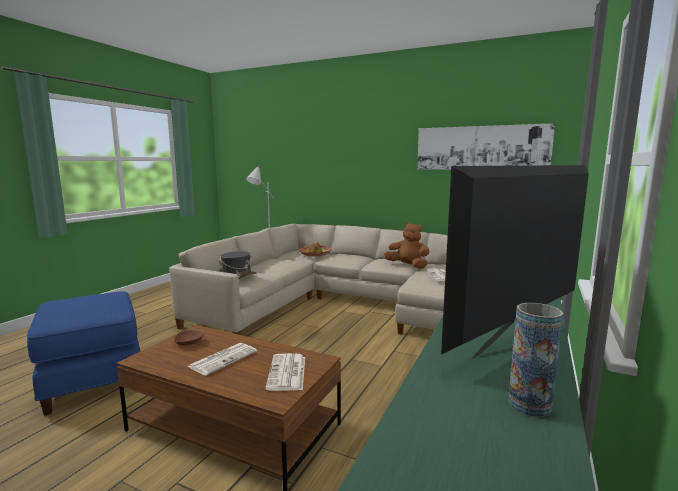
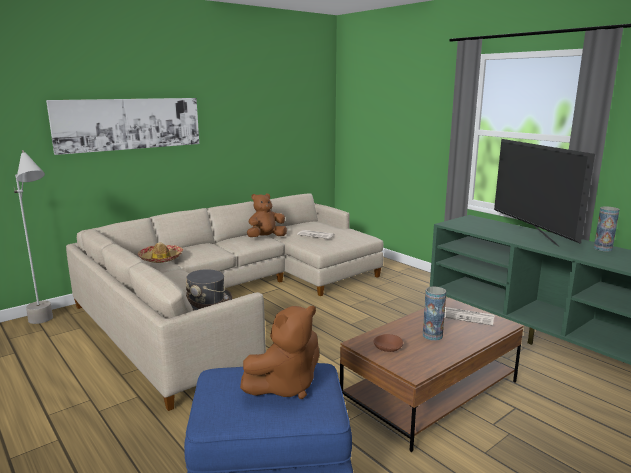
camera: 65 degrees left, 5 degrees up
(86, 308) = (285, 386): none -> brown plush toy
(223, 359) = (432, 335): newspaper -> vase
(481, 148) = (276, 112): picture -> picture (129, 124)

